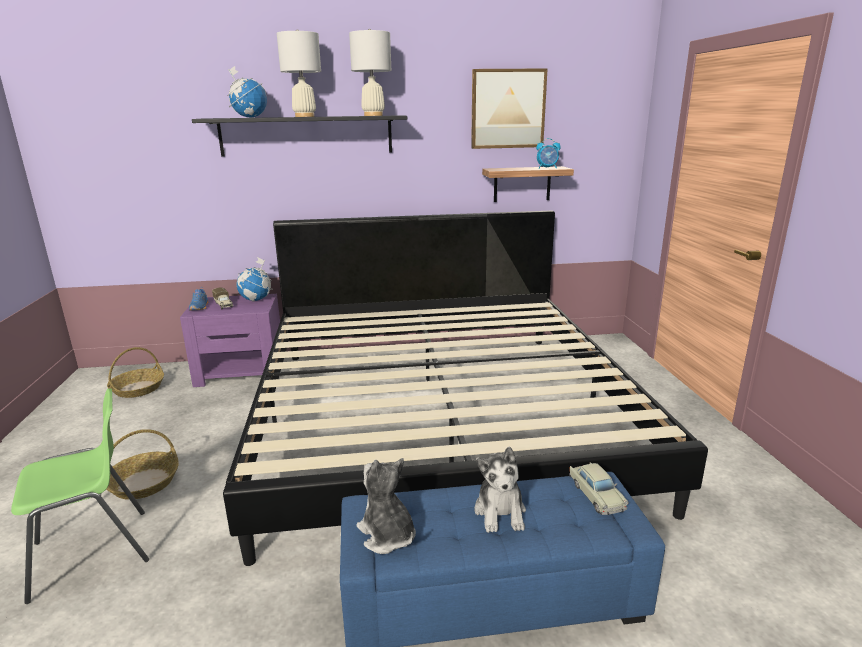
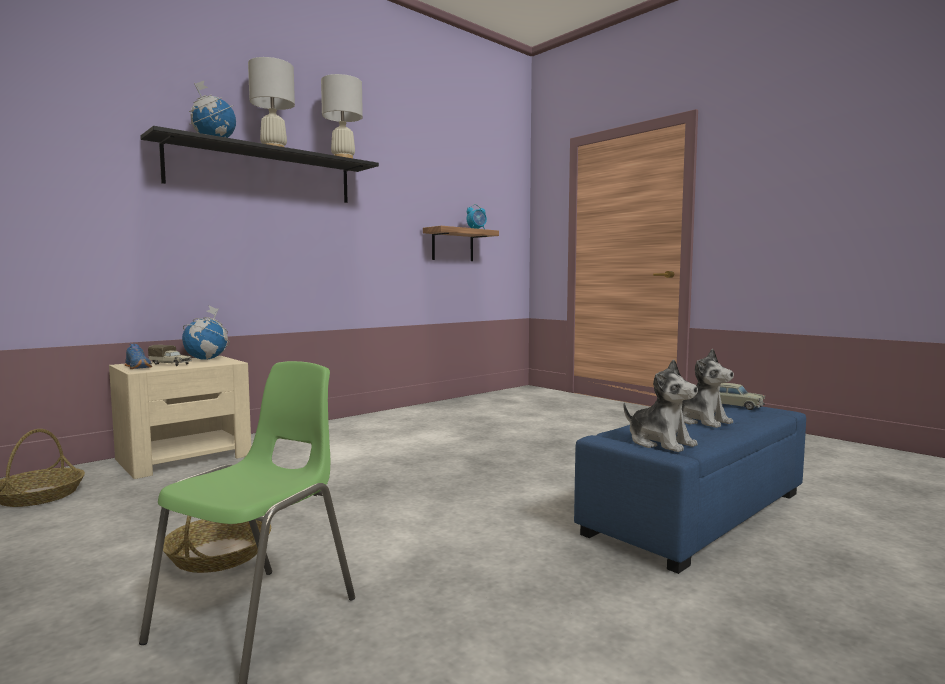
camera: 35 degrees left, 15 degrees down
(241, 371) = (185, 457): purple nightstand -> beige nightstand
(387, 535) = (660, 443): plush toy -> plush toy turned 150 degrees counterclockwise
(440, 417) = (474, 444): bed -> none
(507, 109) = (440, 177): picture -> none

